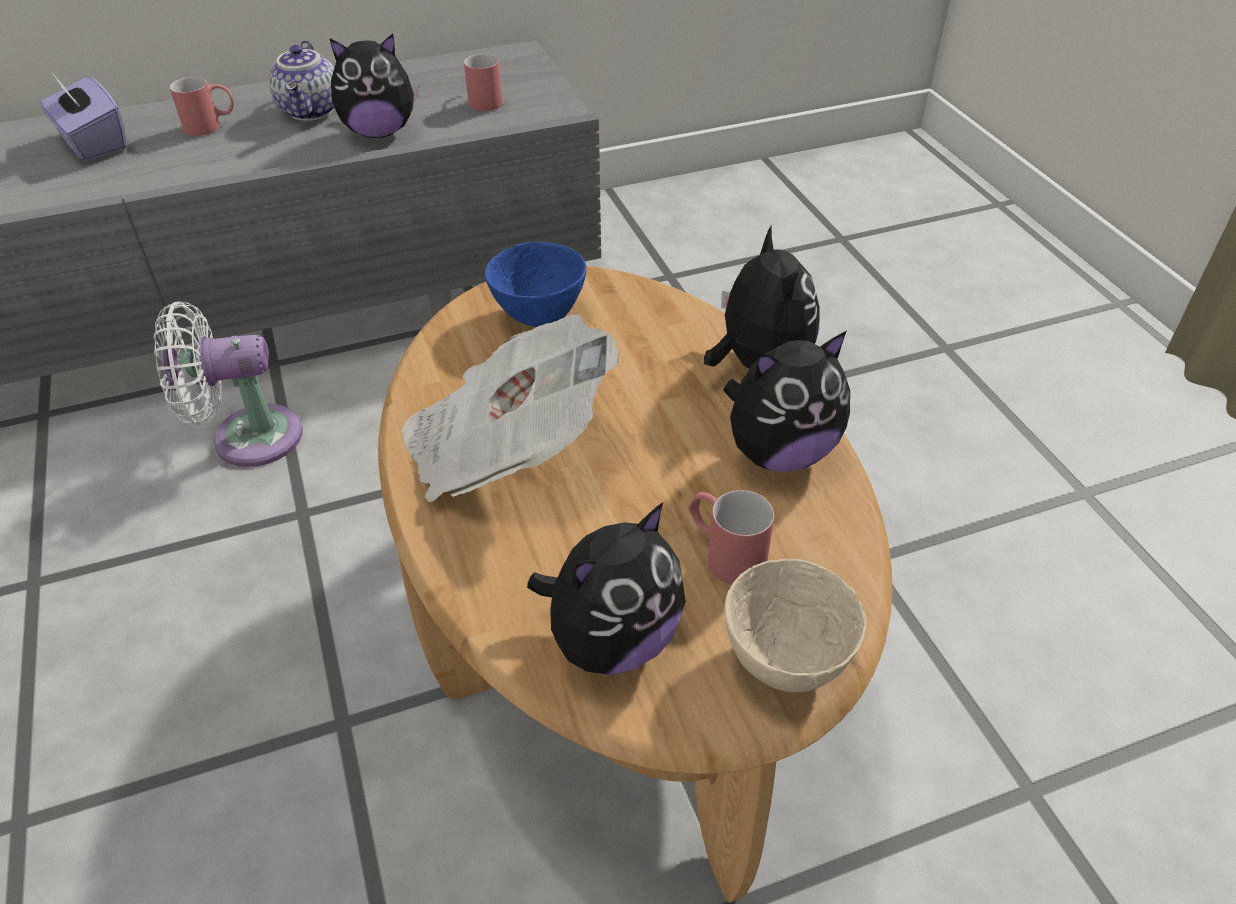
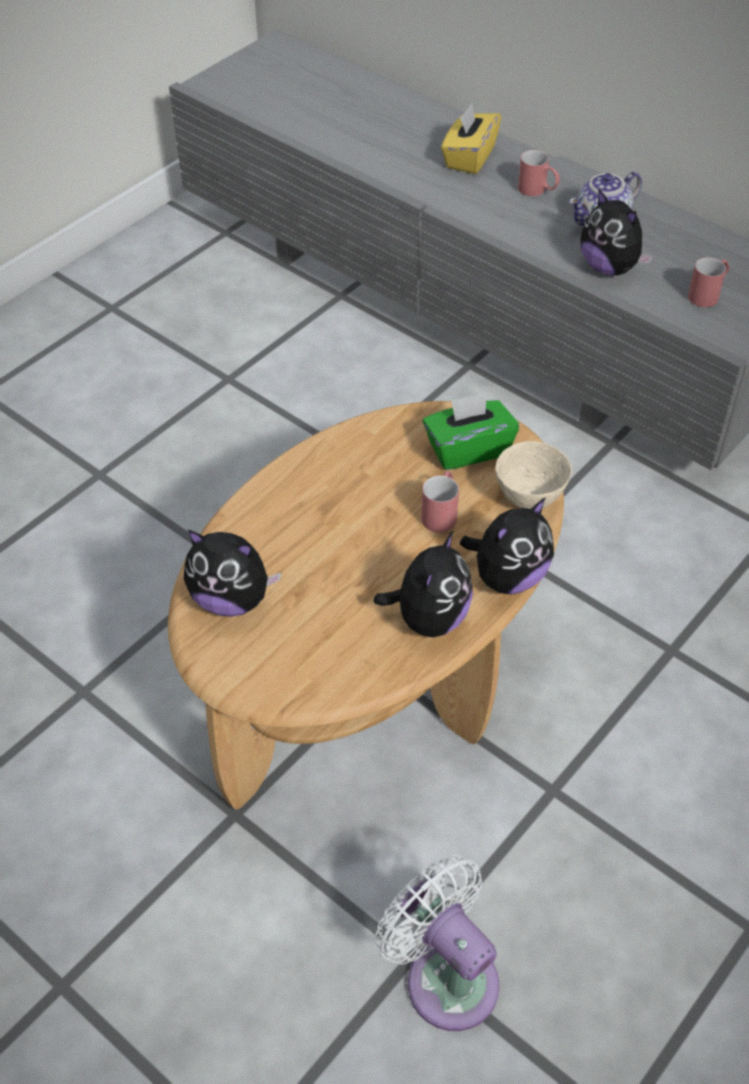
camera: 60 degrees right, 5 degrees up
(93, 144) = (469, 158): purple tissue box -> yellow tissue box
(248, 437) = (396, 395): white fan -> white fan (445, 976)
(506, 448) = (339, 490): newspaper -> none
(540, 317) = (468, 449): blue bowl -> green tissue box
(724, 554) = (324, 623): red mug -> red mug (441, 512)
(779, 452) = (429, 618): plush toy -> plush toy turned 105 degrees counterclockwise
(782, 662) = (262, 678): beige bowl -> beige bowl (528, 497)

